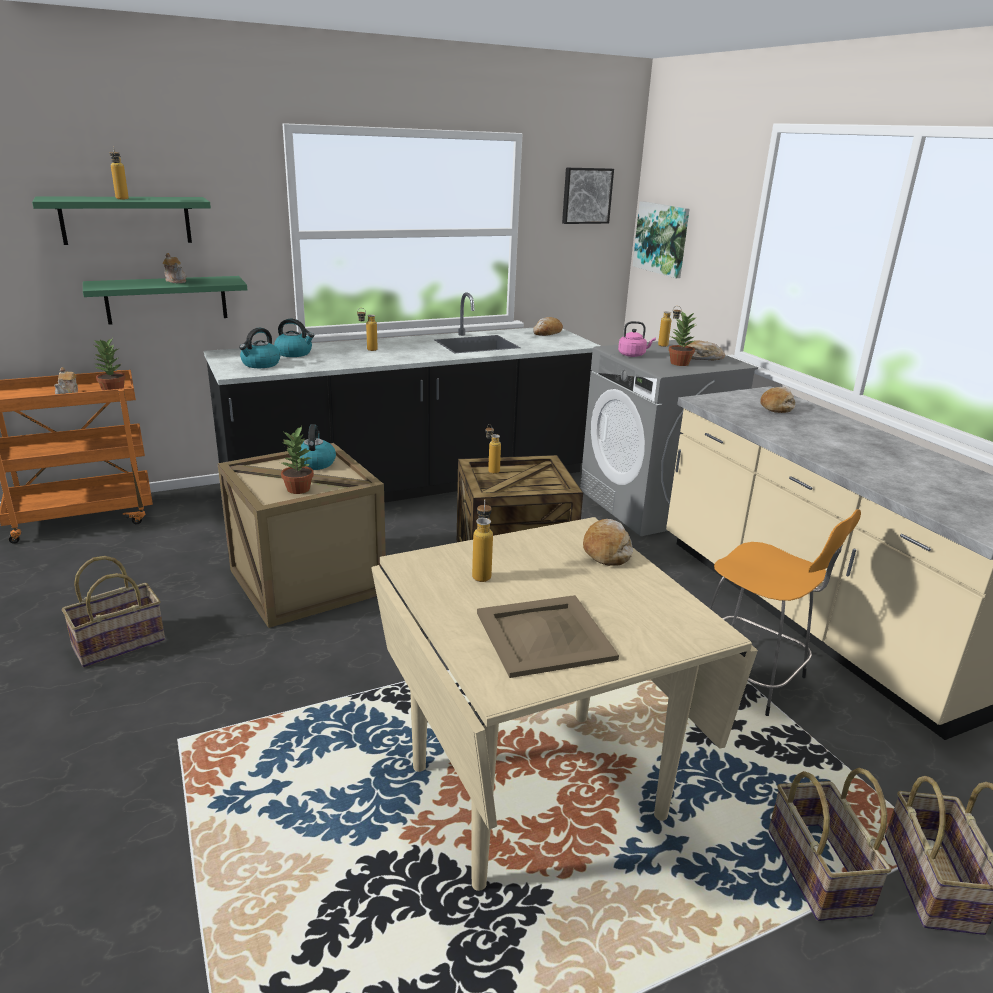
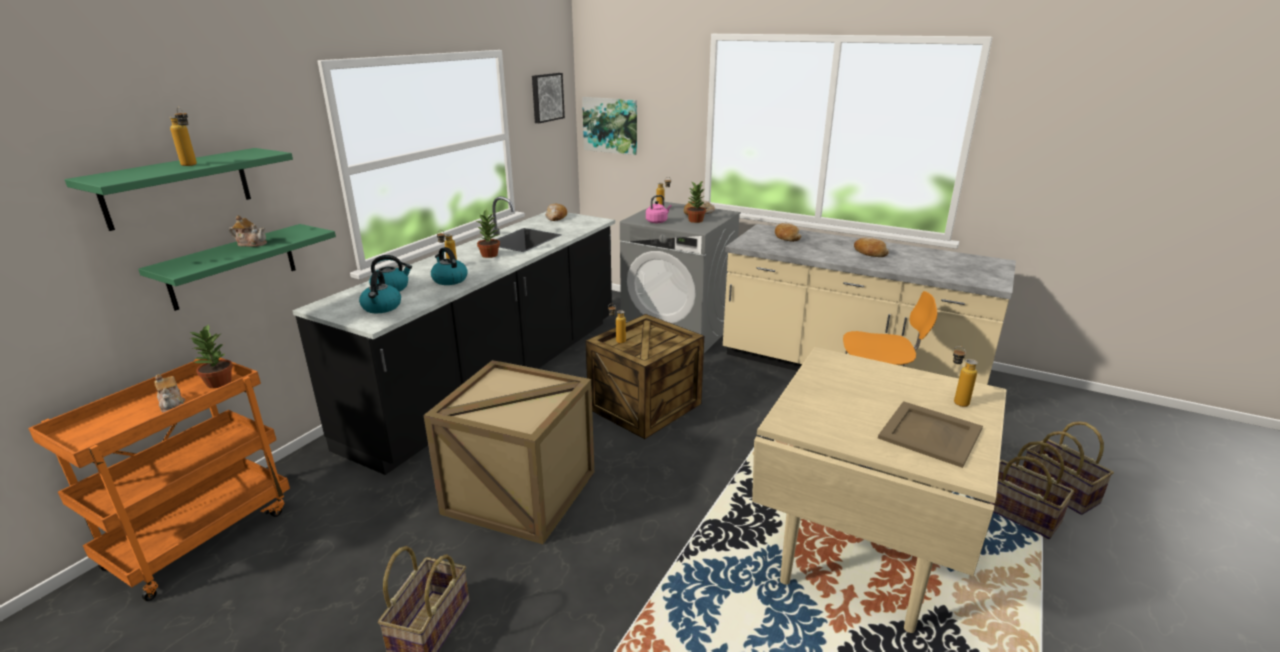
camera: 35 degrees left, 0 degrees up
(299, 489) = (531, 409): potted plant -> potted plant (490, 255)
(314, 463) = (504, 383): kettle -> kettle (449, 280)
(481, 573) = (832, 411): bottle -> bottle (955, 401)
(606, 550) = (860, 366): bread -> bread (869, 253)

